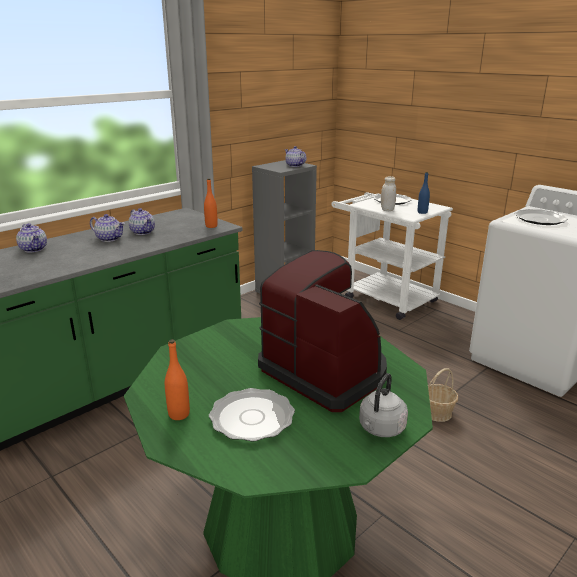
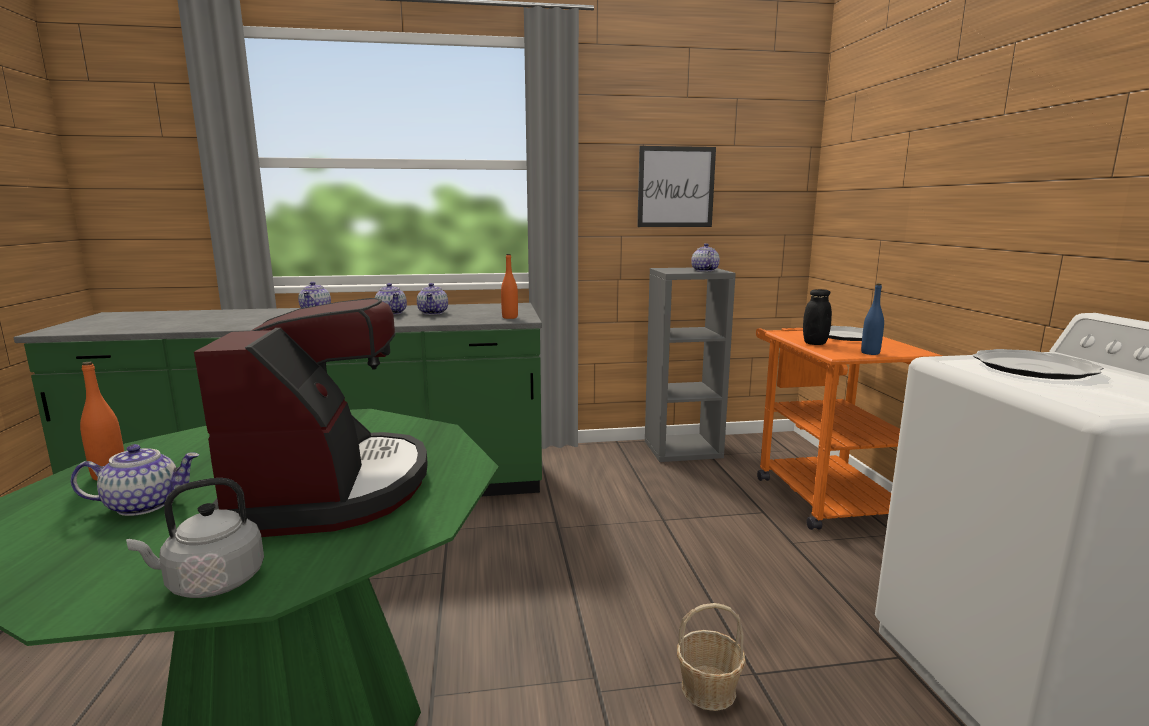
camera: 35 degrees right, 10 degrees down
(251, 417) = (145, 504): plate -> teapot
(262, 103) = (676, 187): none -> picture
(384, 297) = (821, 493): white cart -> orange cart
(387, 210) = (814, 343): white jar -> black jar

